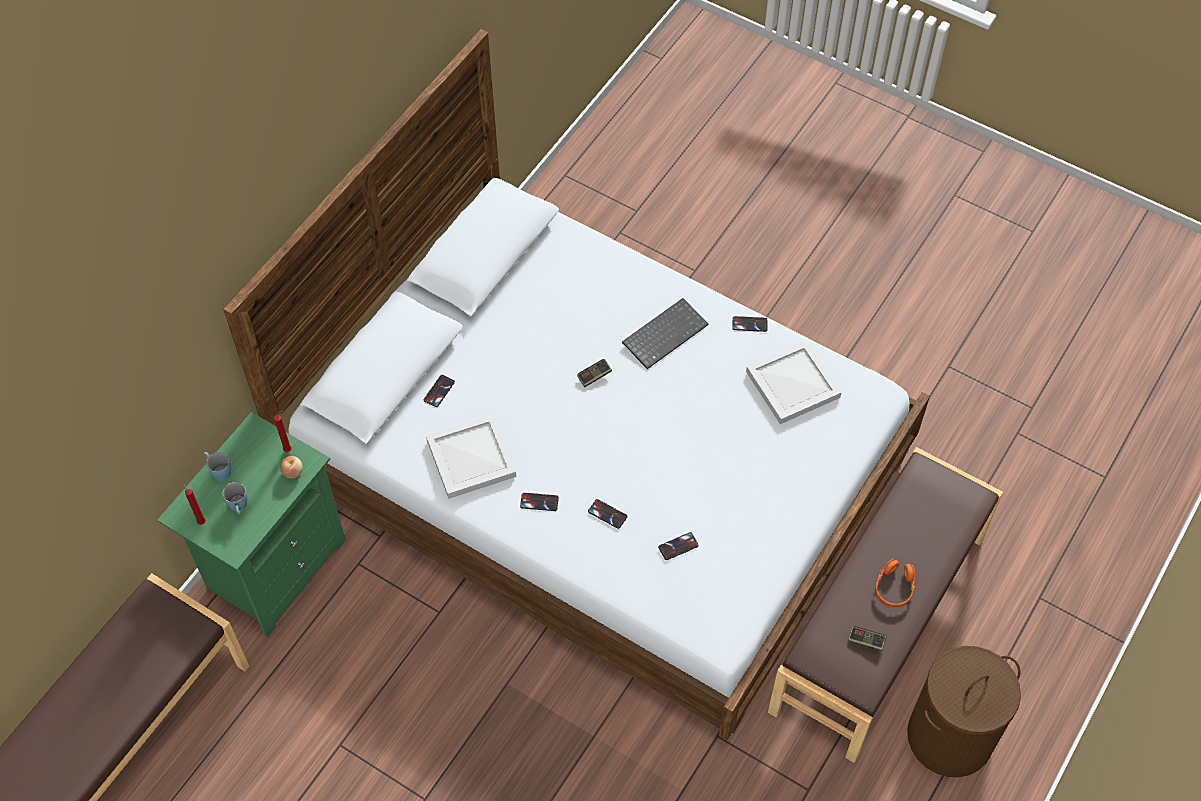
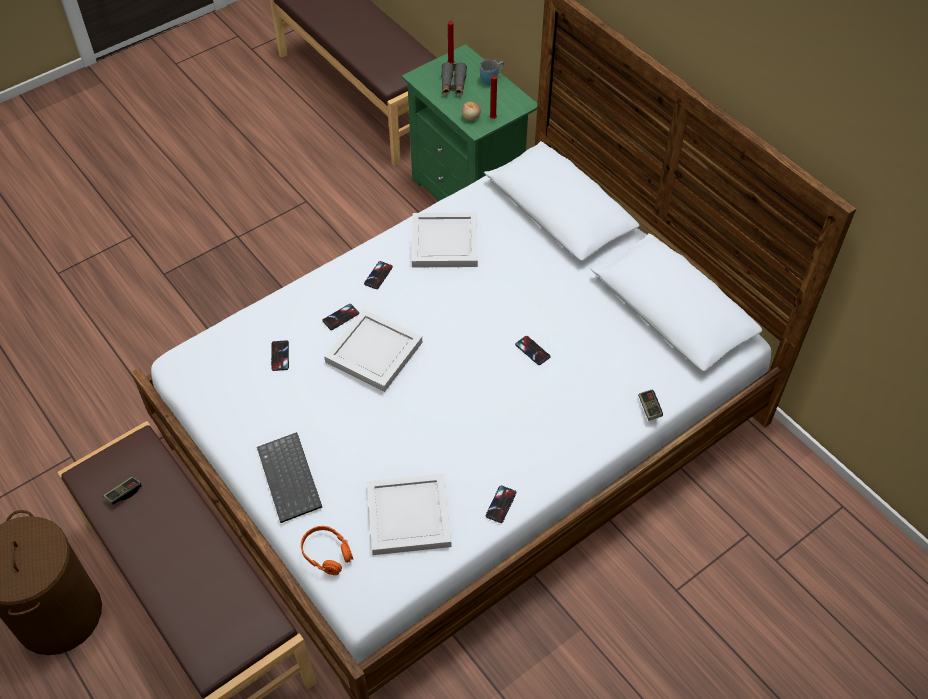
camera: 110 degrees right, 5 degrees down
(239, 508) = (453, 84): blue mug -> grey binoculars
(439, 391) = (524, 238): phone -> phone (532, 350)
(594, 376) = (492, 351): game controller -> game controller (649, 408)
(640, 469) = (372, 352): none -> white tray
(665, 333) = (519, 424): keyboard -> keyboard (291, 478)
(894, 587) = (159, 540): orange headphones -> orange headphones (327, 553)

